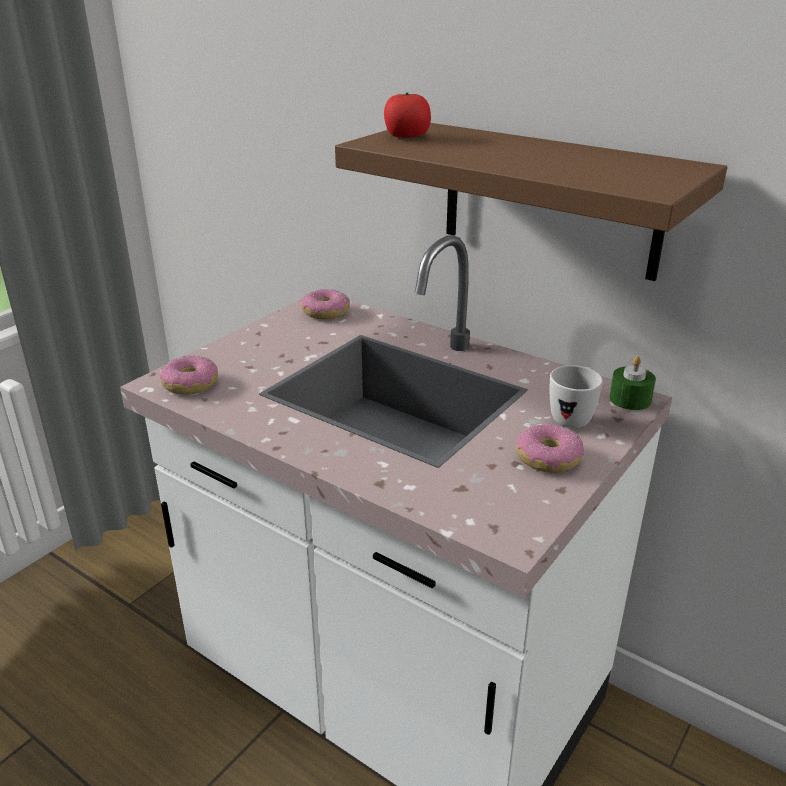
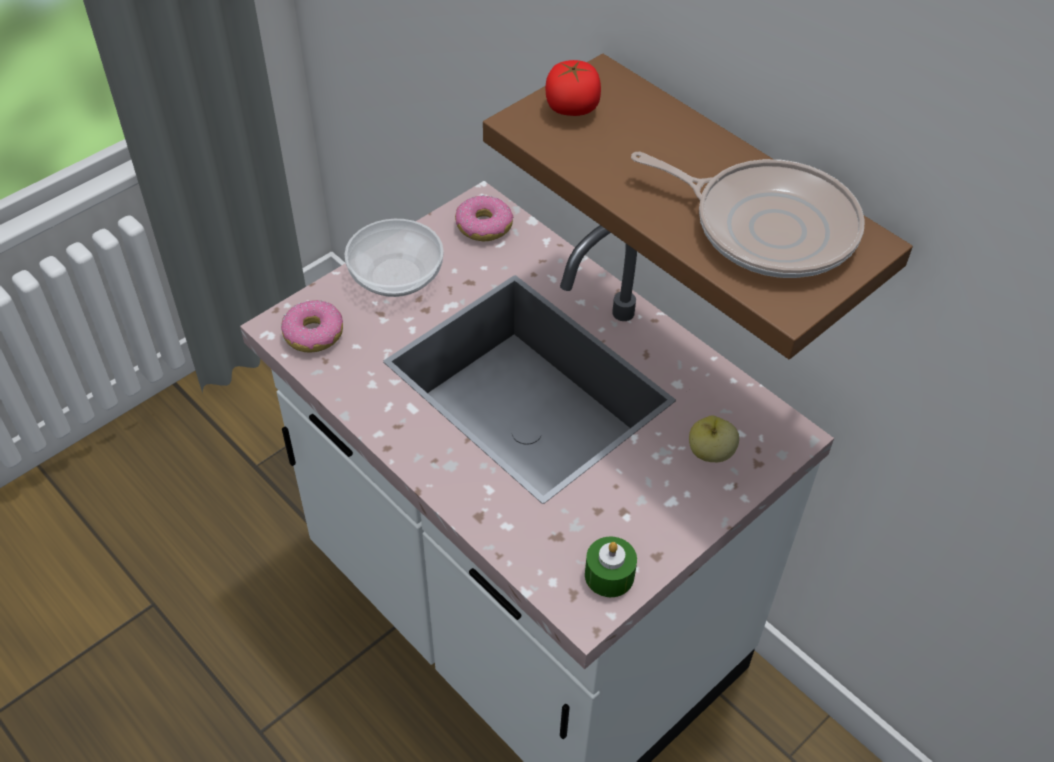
camera: 10 degrees right, 20 degrees up
(259, 344) = (397, 276): none -> bowl
(548, 458) = (659, 510): donut -> none
(573, 417) = (710, 453): white mug -> apple
(603, 165) = (767, 226): none -> frying pan
(630, 399) = (784, 434): green candle -> green candle (609, 575)

